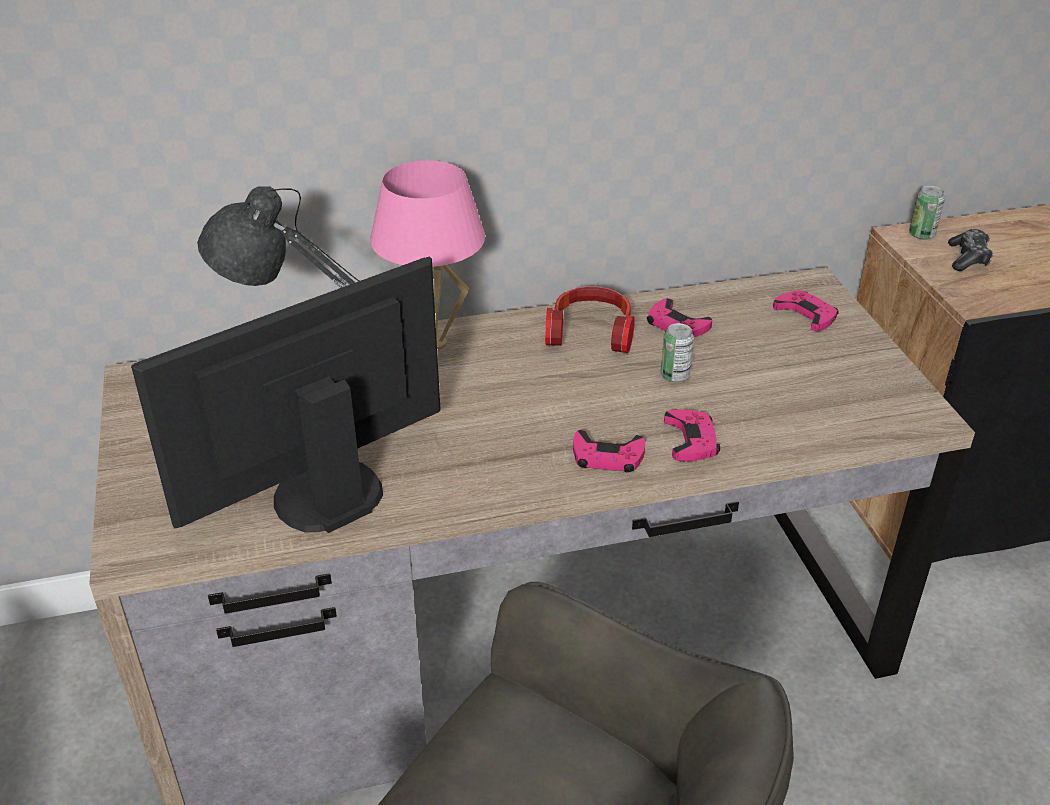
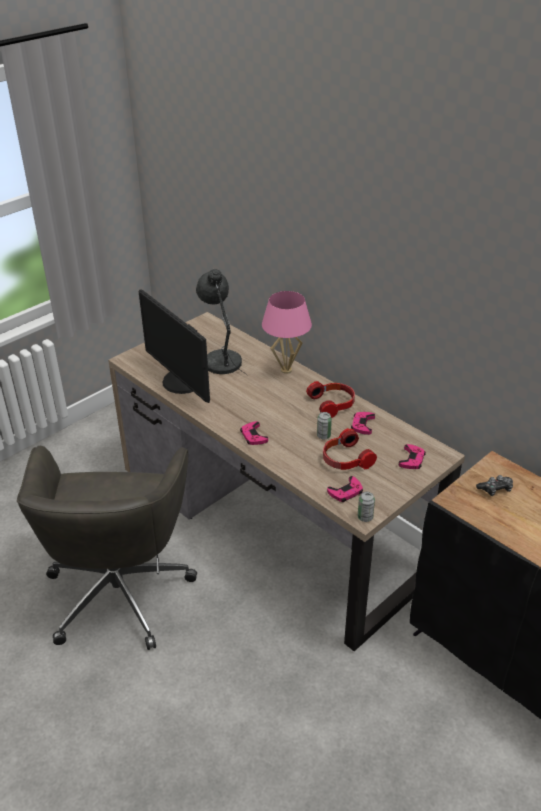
camera: 60 degrees right, 0 degrees up
(324, 492) = (181, 382): monitor -> monitor turned 150 degrees counterclockwise
(691, 440) = (283, 453): pink game controller -> pink game controller (346, 492)
(760, 377) = (345, 459): none -> headphones
(921, 234) = (503, 468): can -> can (365, 517)

